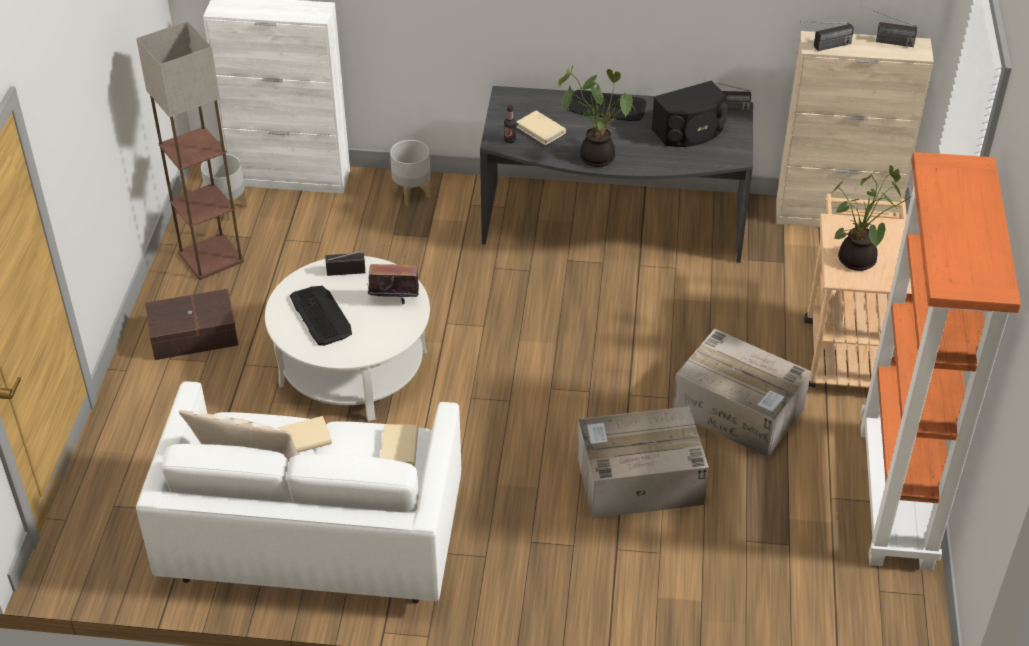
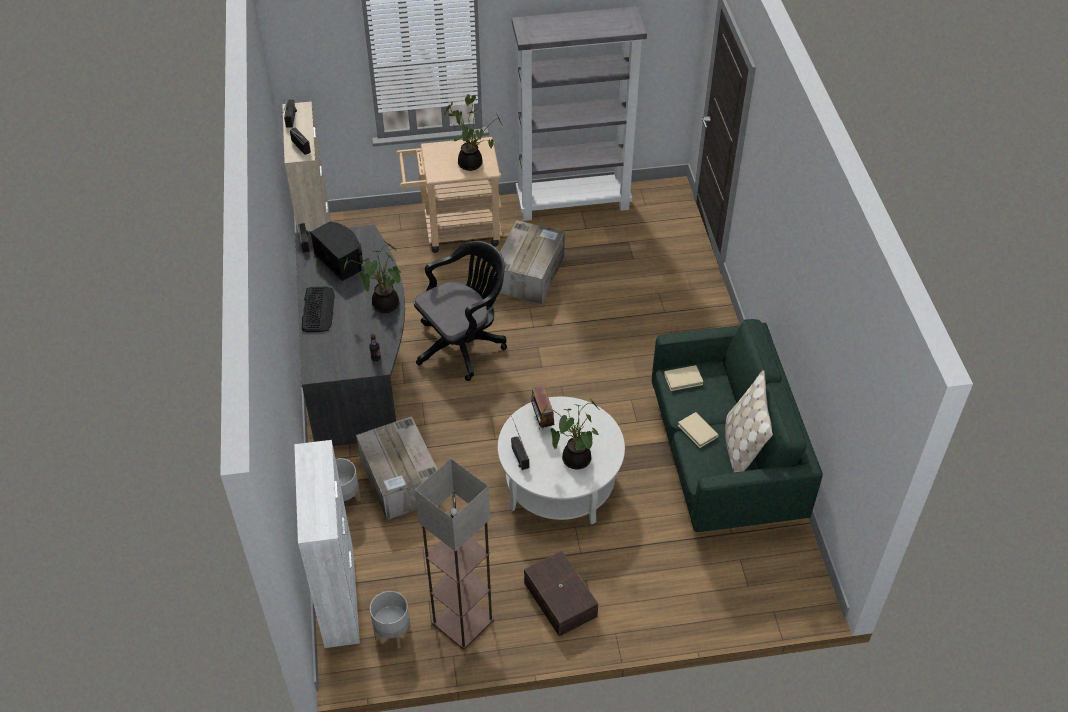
camera: 105 degrees left, 5 degrees up
(314, 539) = (723, 459): white sofa -> green sofa
(320, 315) = (573, 459): keyboard -> potted plant
(541, 130) = (358, 342): beige book -> none
(617, 321) = (463, 344): none -> black office chair
(637, 480) = (606, 311): cardboard box -> cardboard box (401, 480)
(897, 497) = (574, 202): orange bookcase -> grey bookcase

